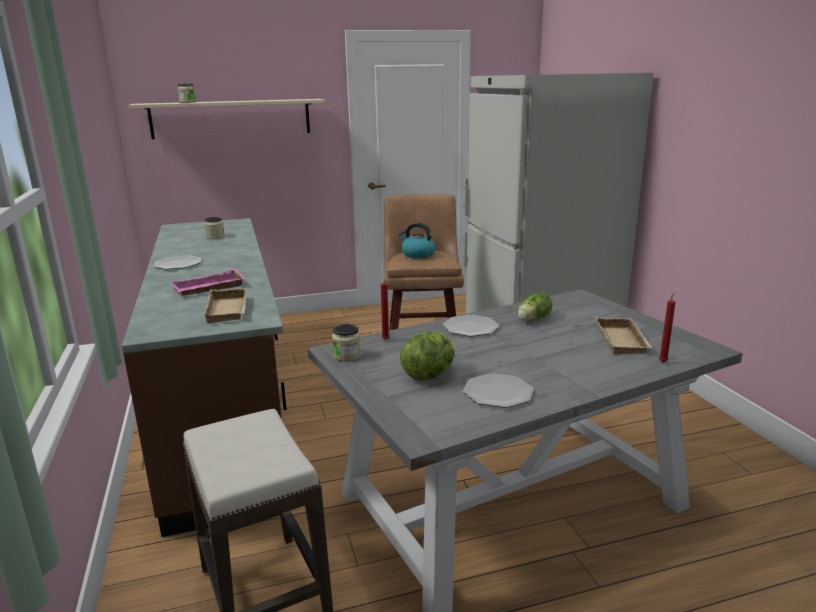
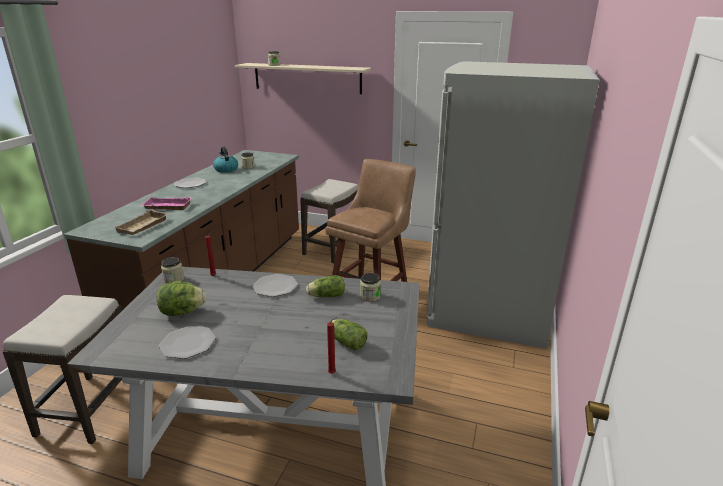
camera: 35 degrees right, 5 degrees up
(313, 333) = (332, 249): none -> stool
(417, 254) = (362, 212): kettle -> kettle (226, 169)
(568, 308) = (370, 296): none -> jar
(624, 341) = (346, 342): beige tray -> lettuce

